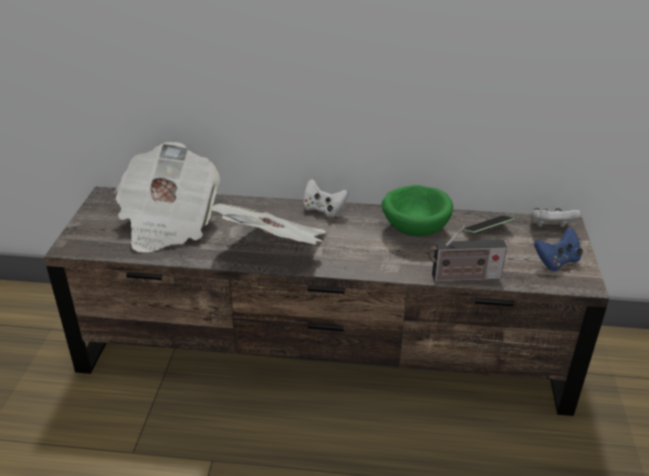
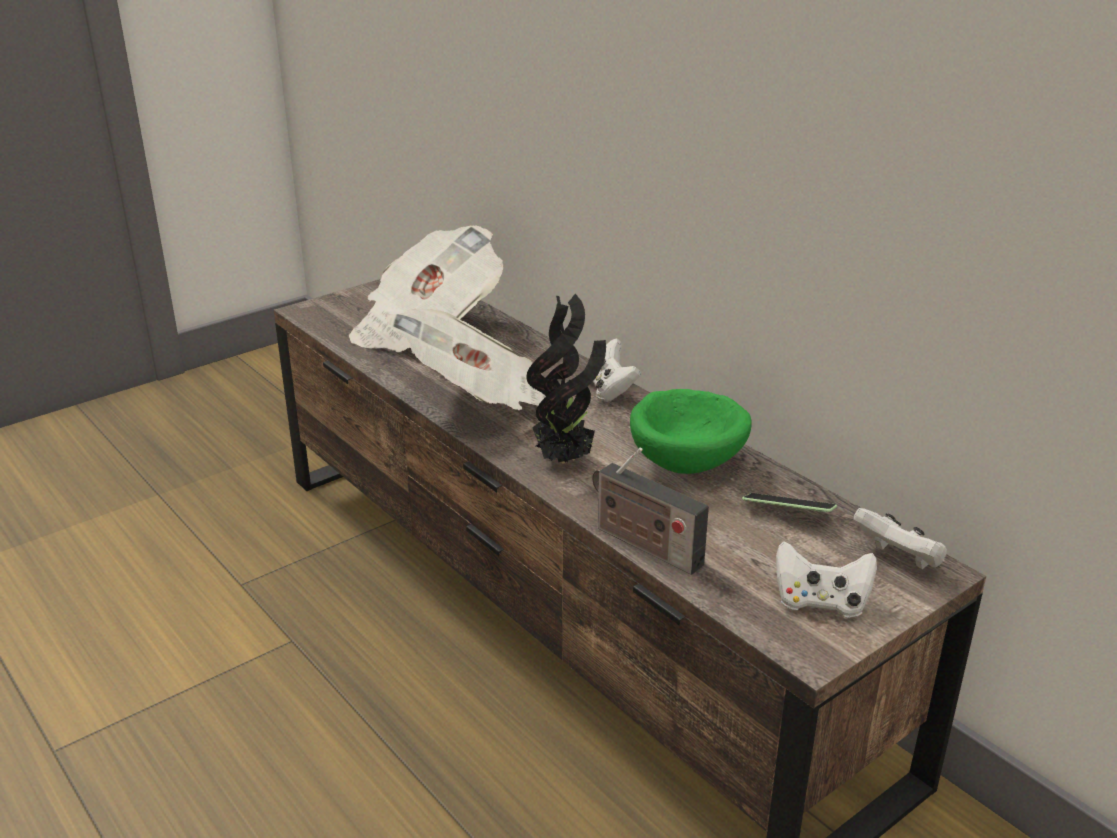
camera: 45 degrees right, 5 degrees down
(365, 256) = (566, 460): none -> potted plant
(556, 261) = (820, 602): blue game controller -> white game controller

